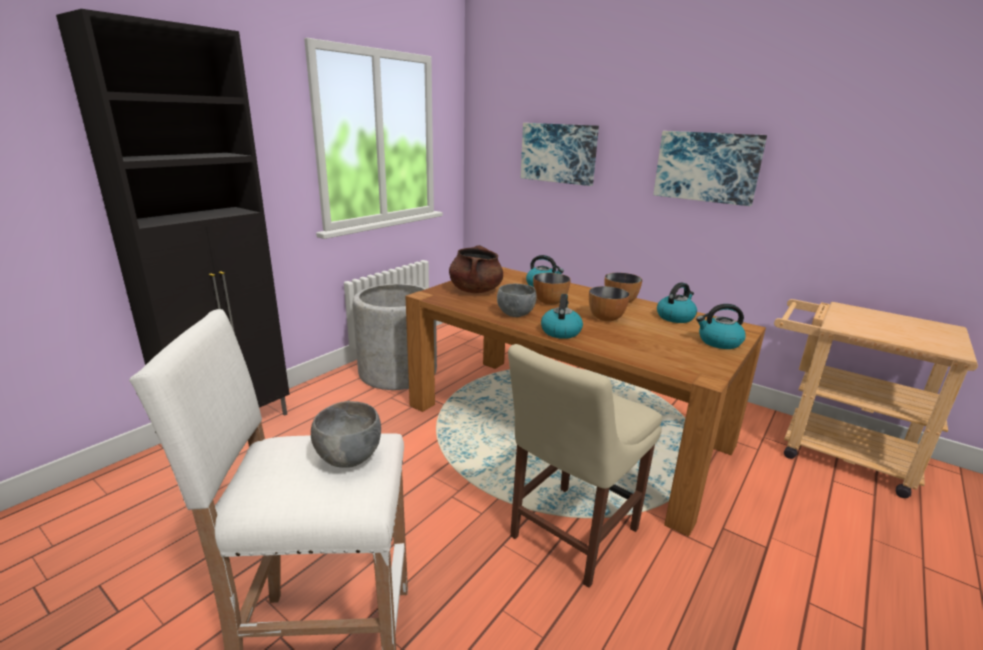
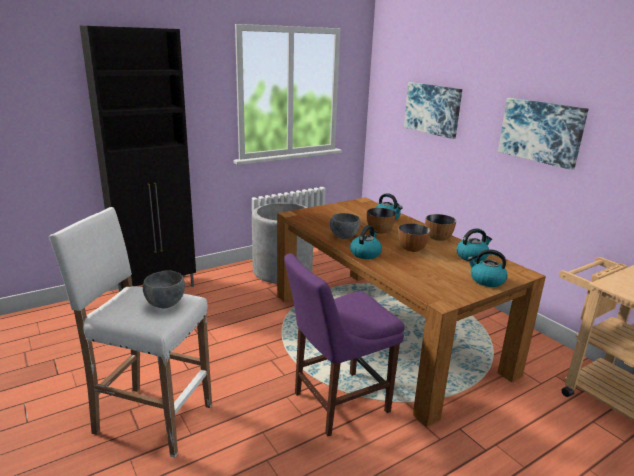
camera: 20 degrees right, 0 degrees up
(475, 290) = (331, 215): brown cooking pot -> none
(570, 535) = (336, 403): beige chair -> purple chair

